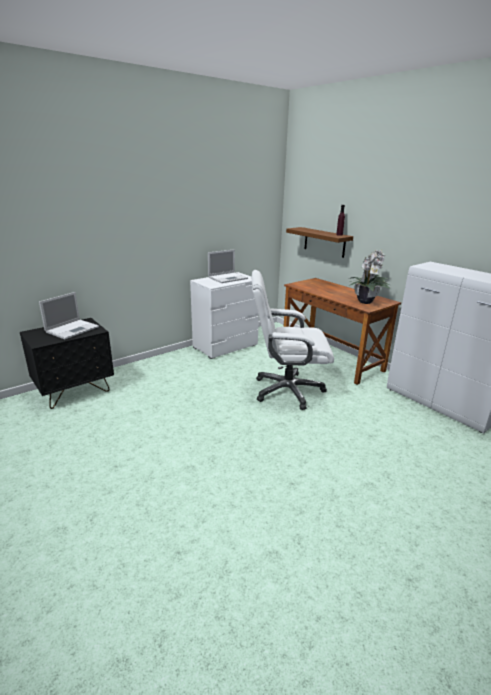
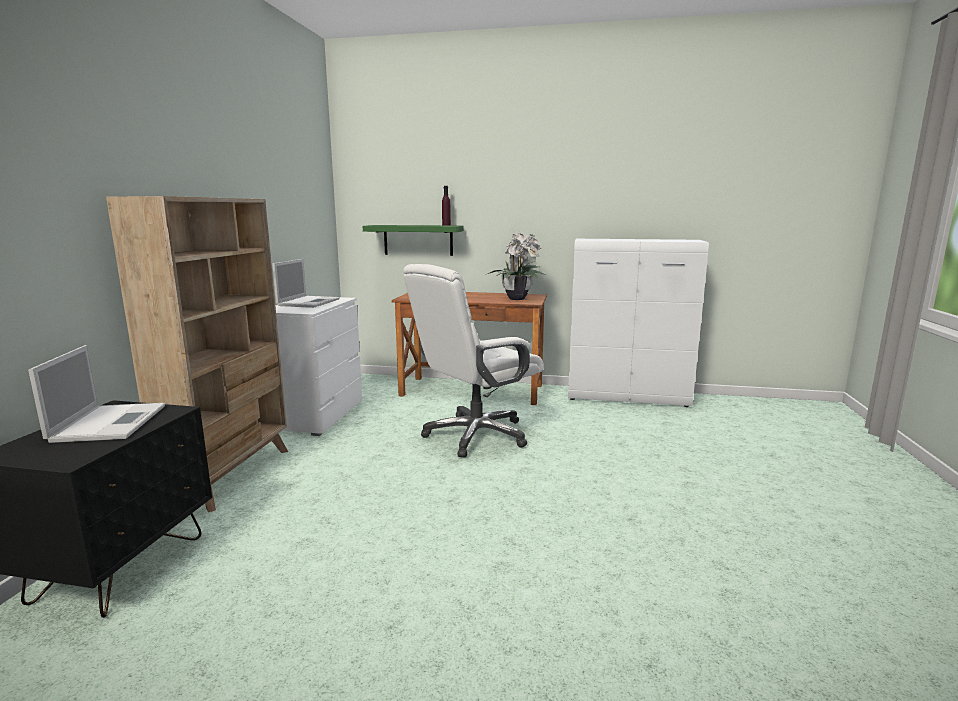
camera: 40 degrees left, 10 degrees down
(152, 366) = (231, 475): none -> beige bookcase
(324, 242) = (418, 240): brown shelf -> green shelf

